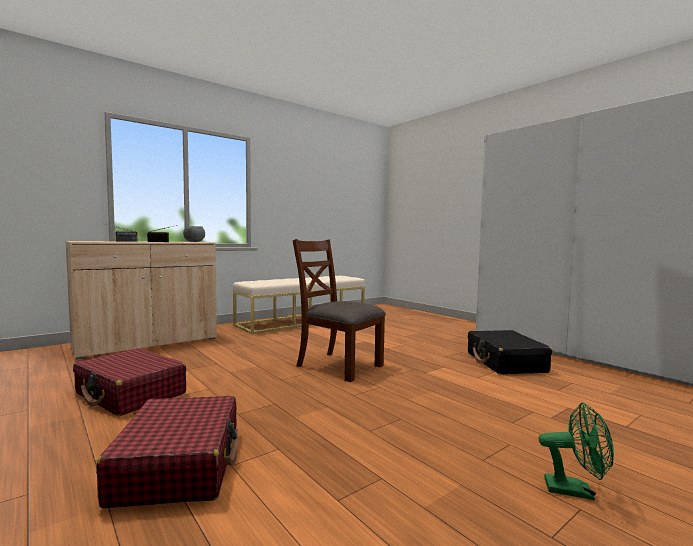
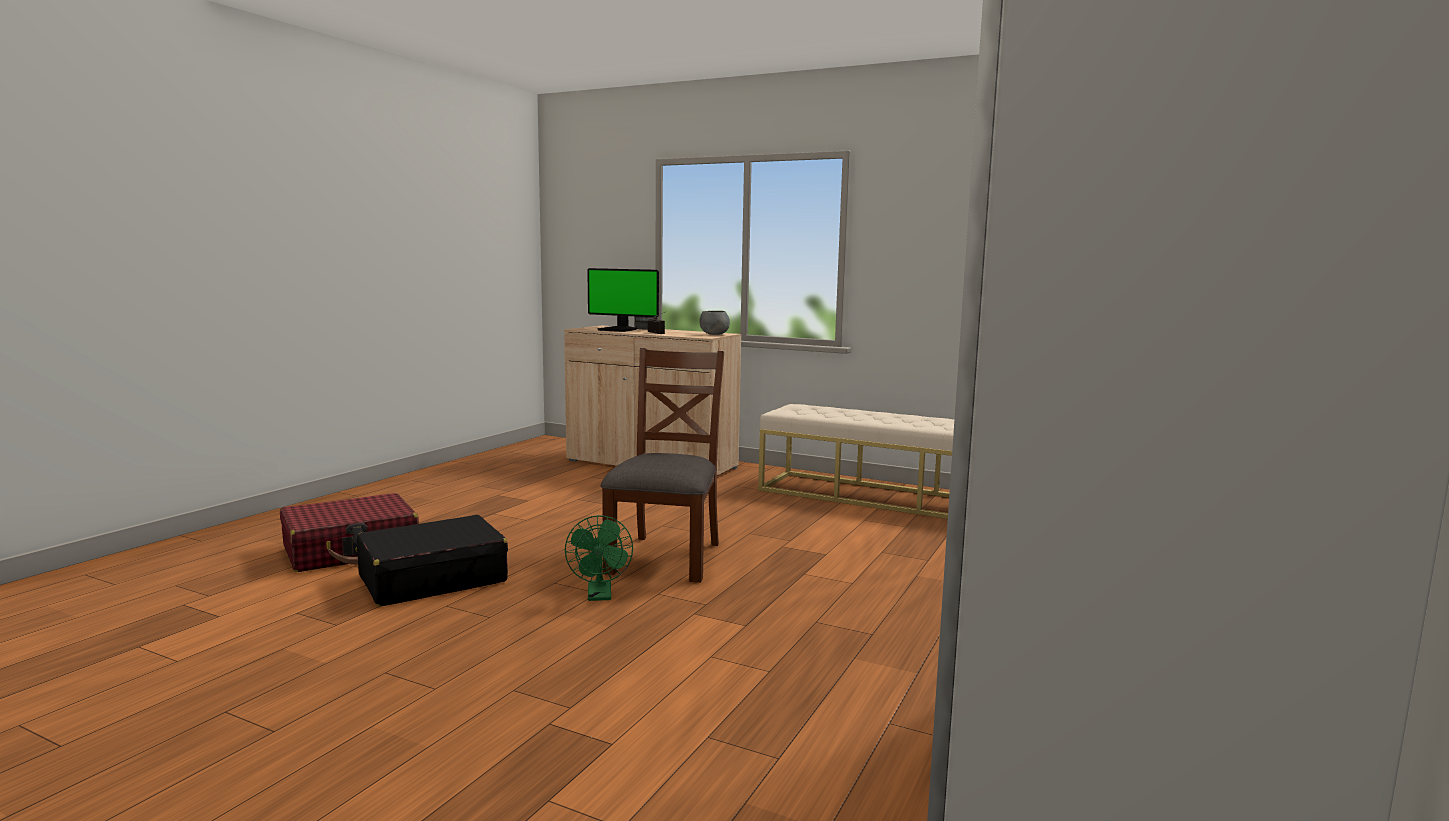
camera: 65 degrees right, 5 degrees up
(116, 241) = (619, 330): none -> monitor
(131, 394) = (491, 500): red suitcase -> none
(505, 362) = (848, 681): black suitcase -> black suitcase (432, 579)
(576, 491) = (313, 731): green fan -> green fan (600, 596)

